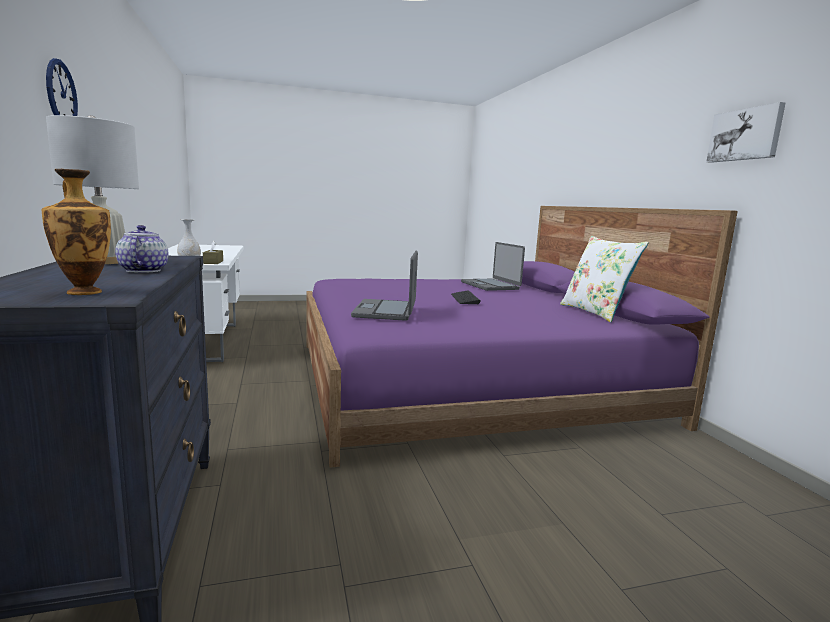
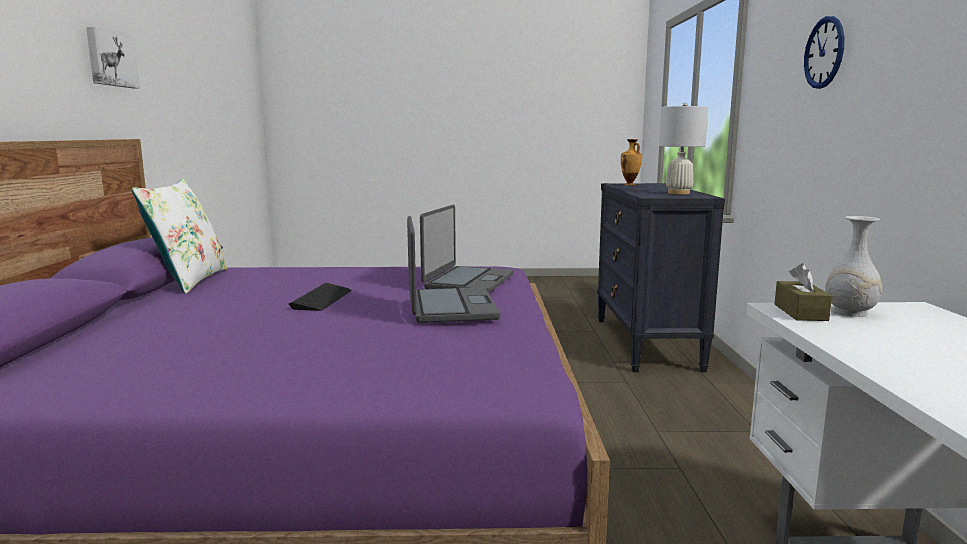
camera: 165 degrees left, 0 degrees up
(143, 270) = (639, 190): teapot -> none
(490, 286) = (149, 345): laptop -> laptop (450, 307)

